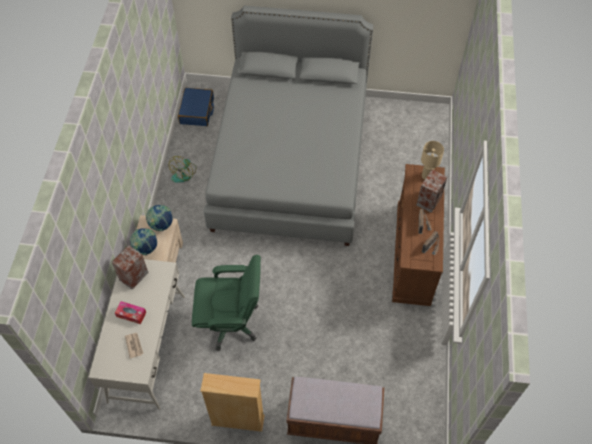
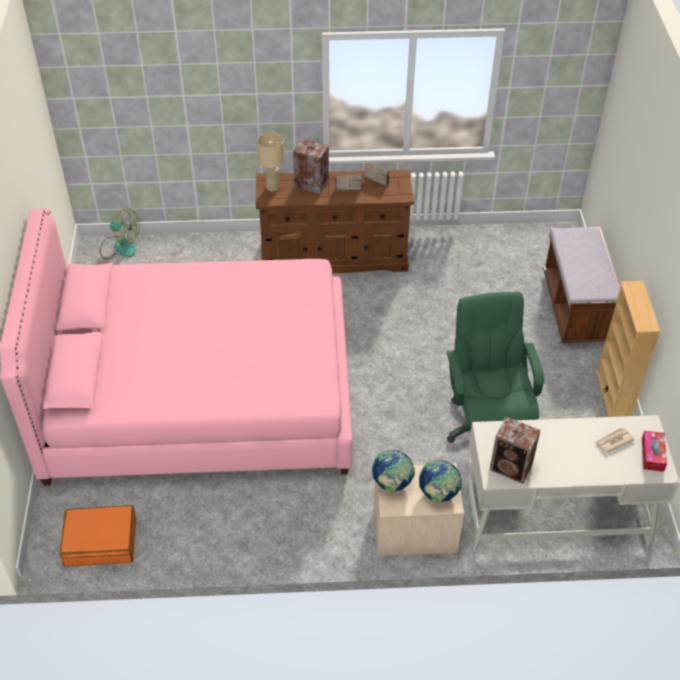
camera: 100 degrees left, 10 degrees down
(131, 314) = (570, 455): tissue box -> tissue box (652, 454)
(184, 173) = (241, 532): fan -> fan (120, 246)
(197, 111) = (101, 542): blue suitcase -> orange suitcase
(290, 161) = (200, 396): grey bed -> pink bed

